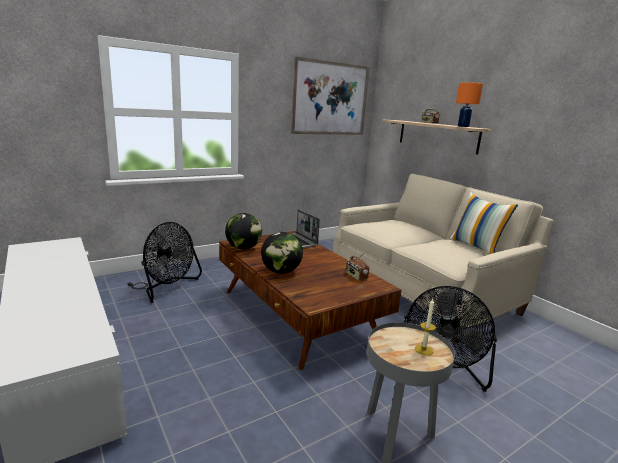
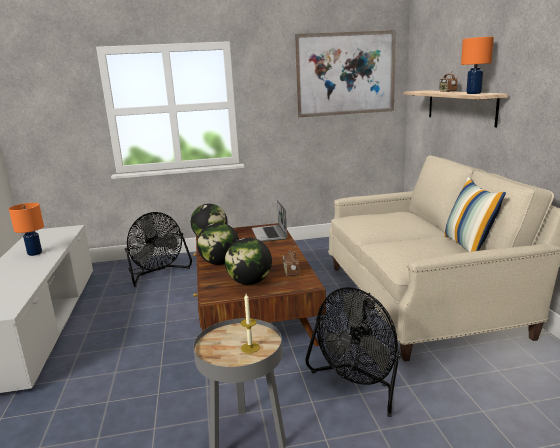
camera: 25 degrees right, 0 degrees up
(53, 273) = (35, 254): none -> orange table lamp
(331, 288) = (250, 282): none -> globe

